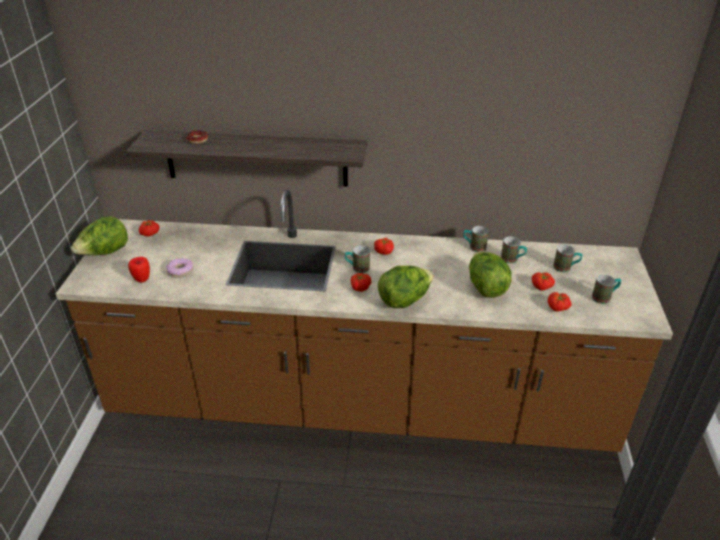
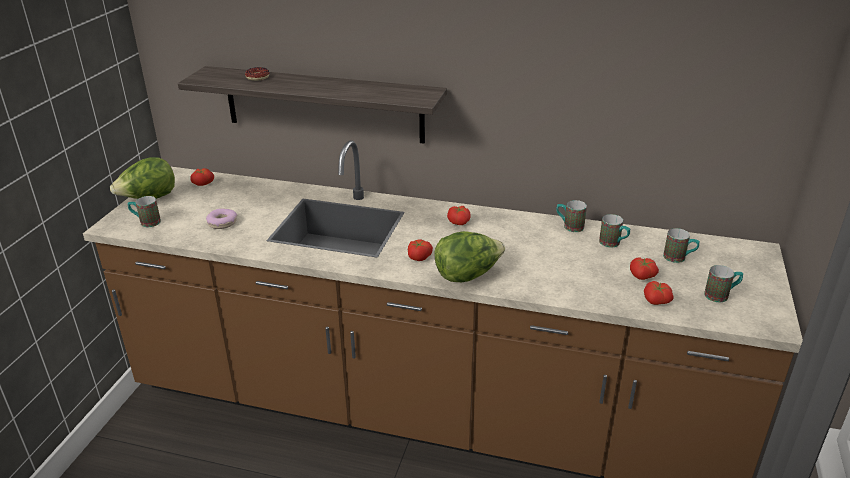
camera: 10 degrees right, 5 degrees down
(142, 279) = (178, 227): apple -> none
(357, 268) = (422, 236): mug -> mug (146, 222)
(486, 287) = (571, 270): lettuce -> none

